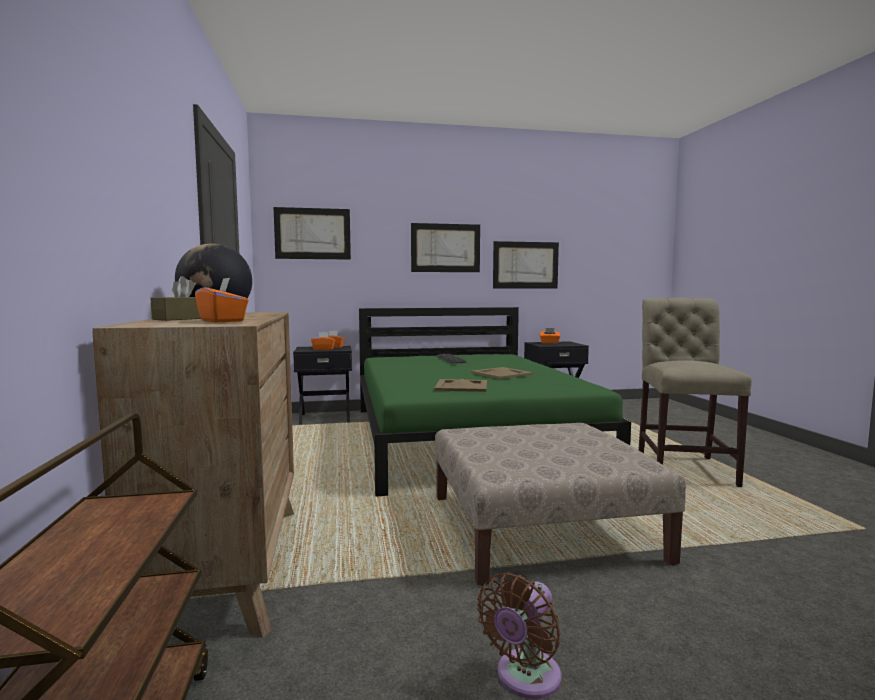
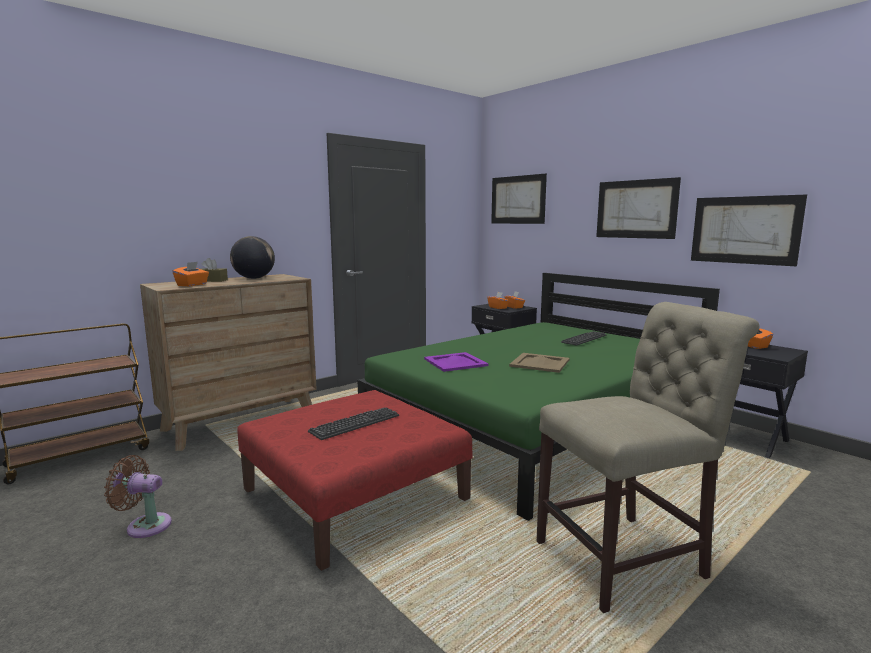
camera: 60 degrees right, 5 degrees up
(461, 386) = (455, 362): beige tray -> purple tray
(542, 526) = (356, 495): beige ottoman -> red ottoman
(547, 444) = (355, 424): none -> keyboard

